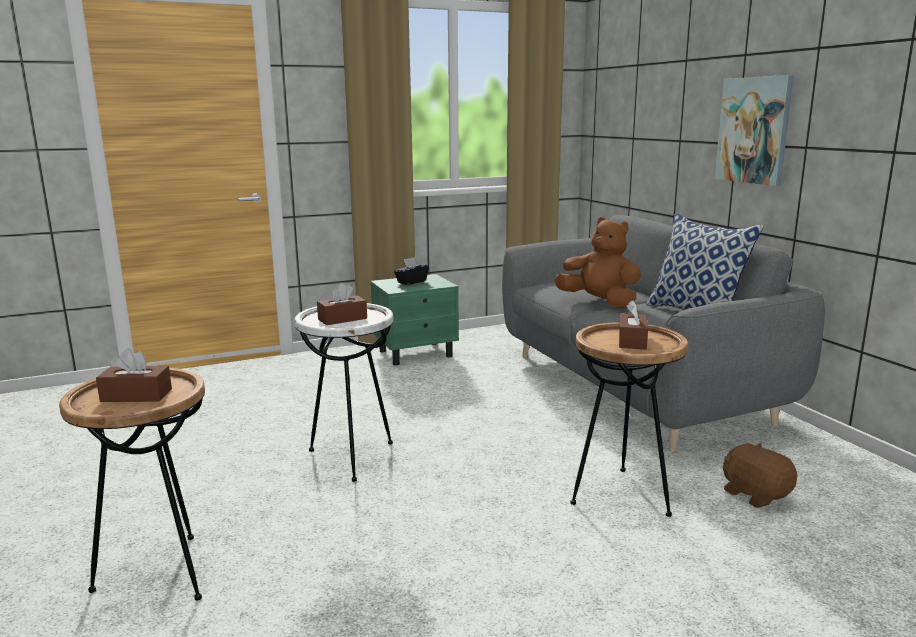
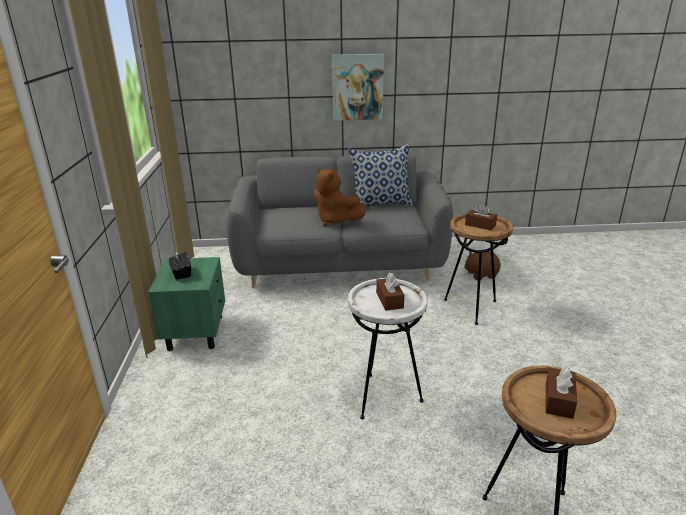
camera: 70 degrees left, 10 degrees up
(599, 302) = (335, 221): brown plush toy -> brown plush toy turned 105 degrees counterclockwise

